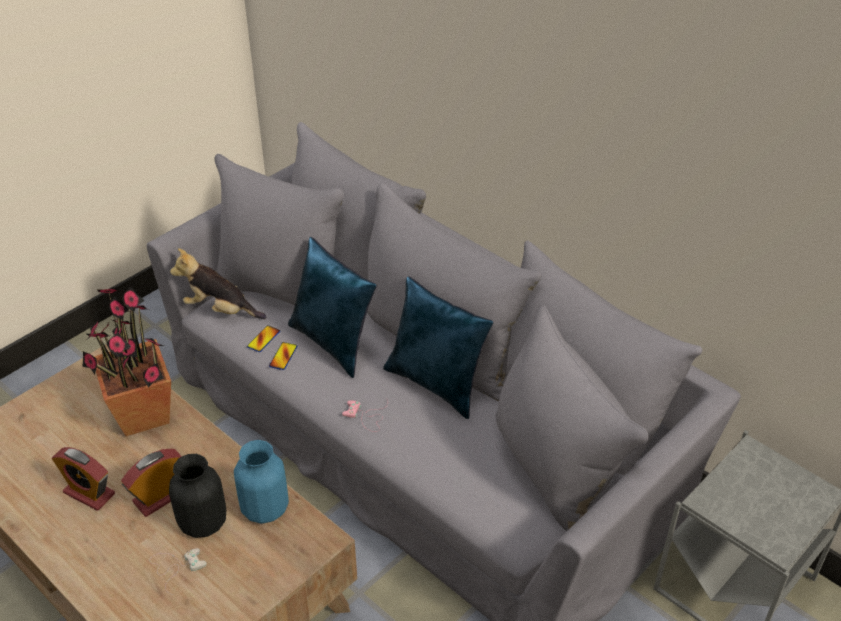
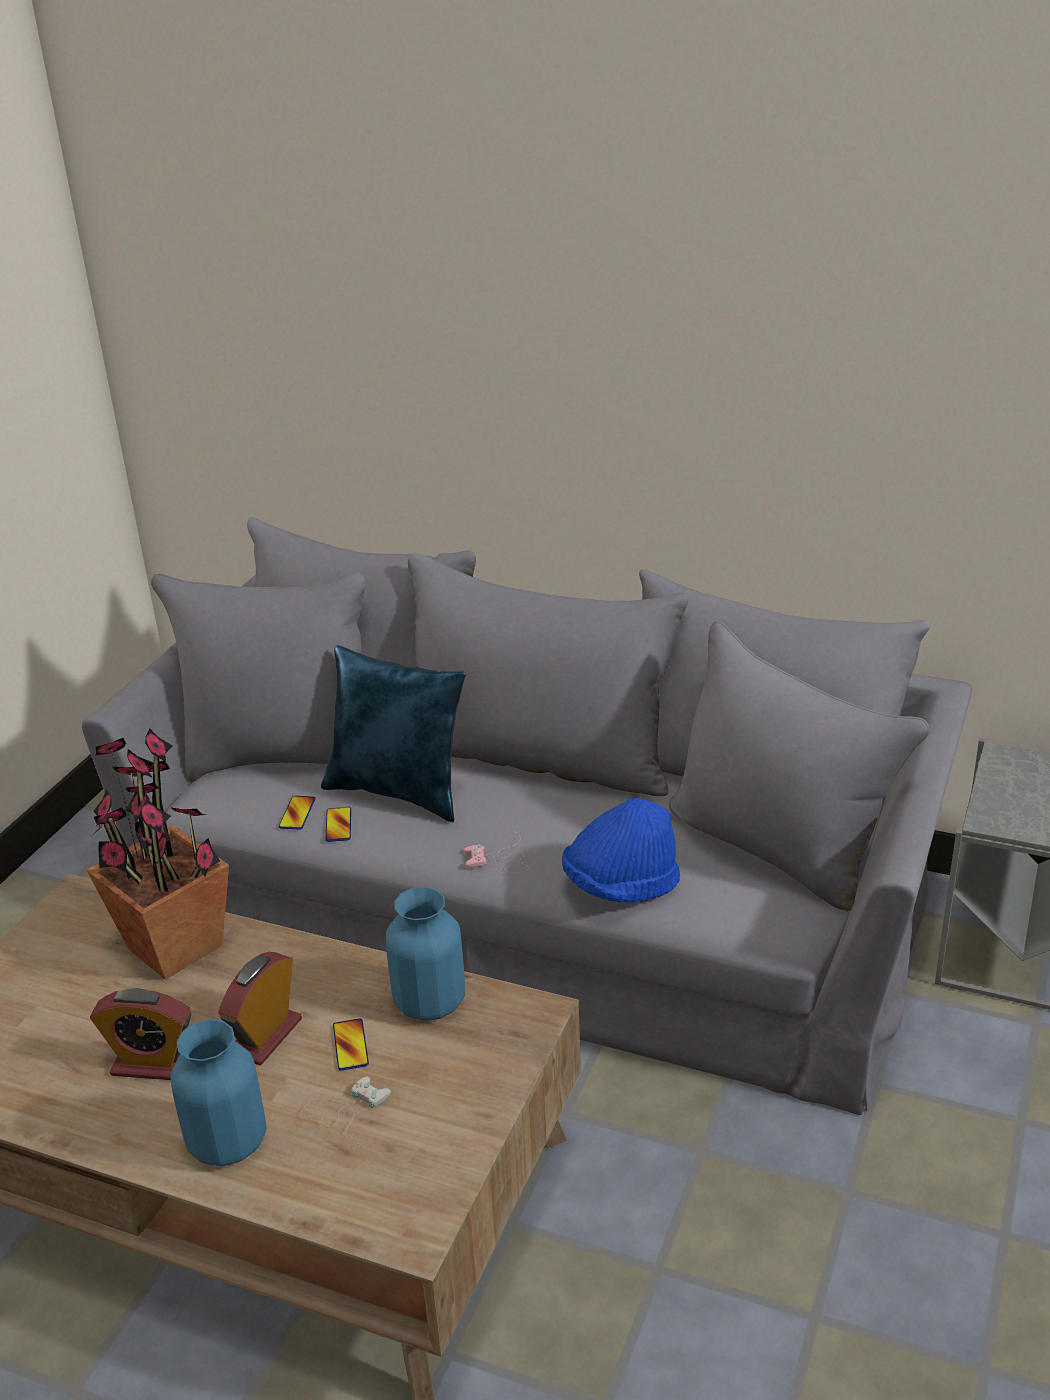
camera: 20 degrees left, 10 degrees down
(101, 562) = (227, 1142): none -> blue vase
(203, 522) = (350, 1045): black vase -> phone
(220, 310) = (211, 797): plush toy -> none
(431, 463) = (621, 885): none -> blue hat
(437, 383) = (568, 799): blue pillow -> none

